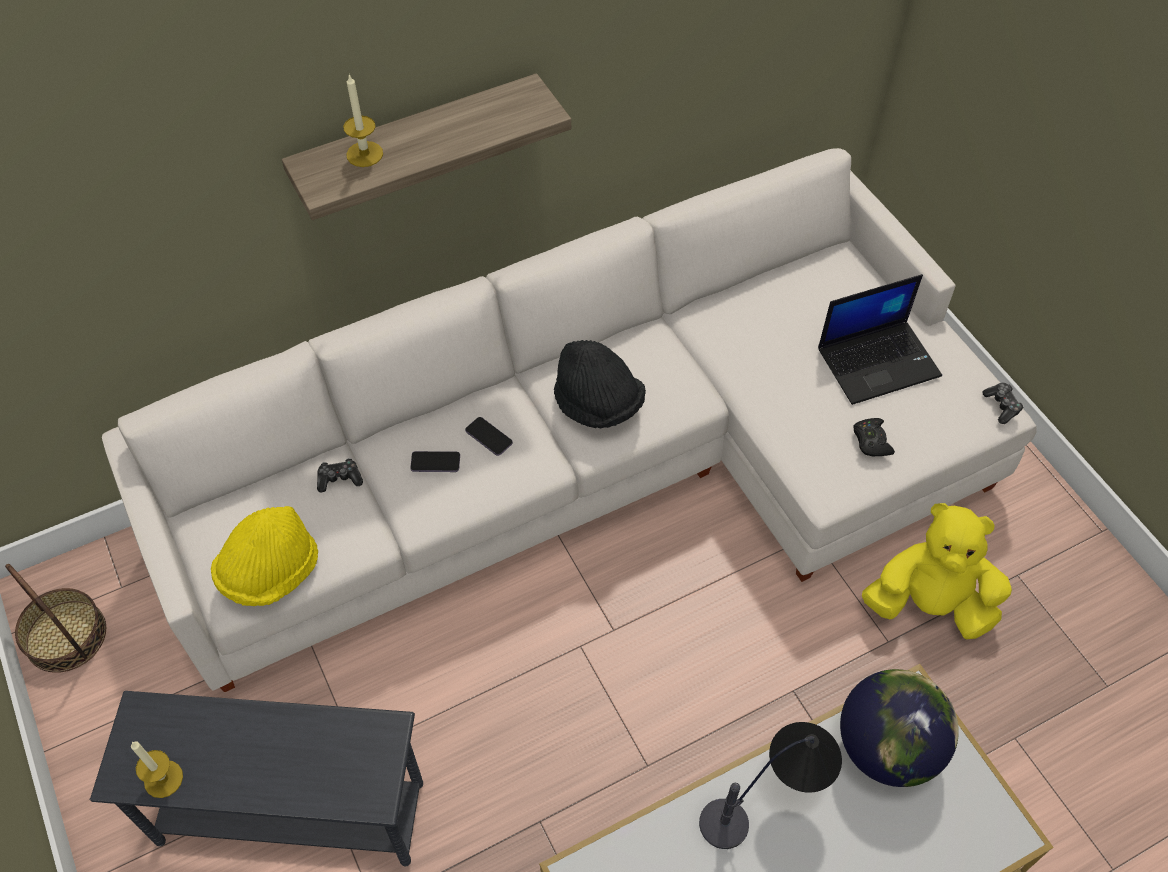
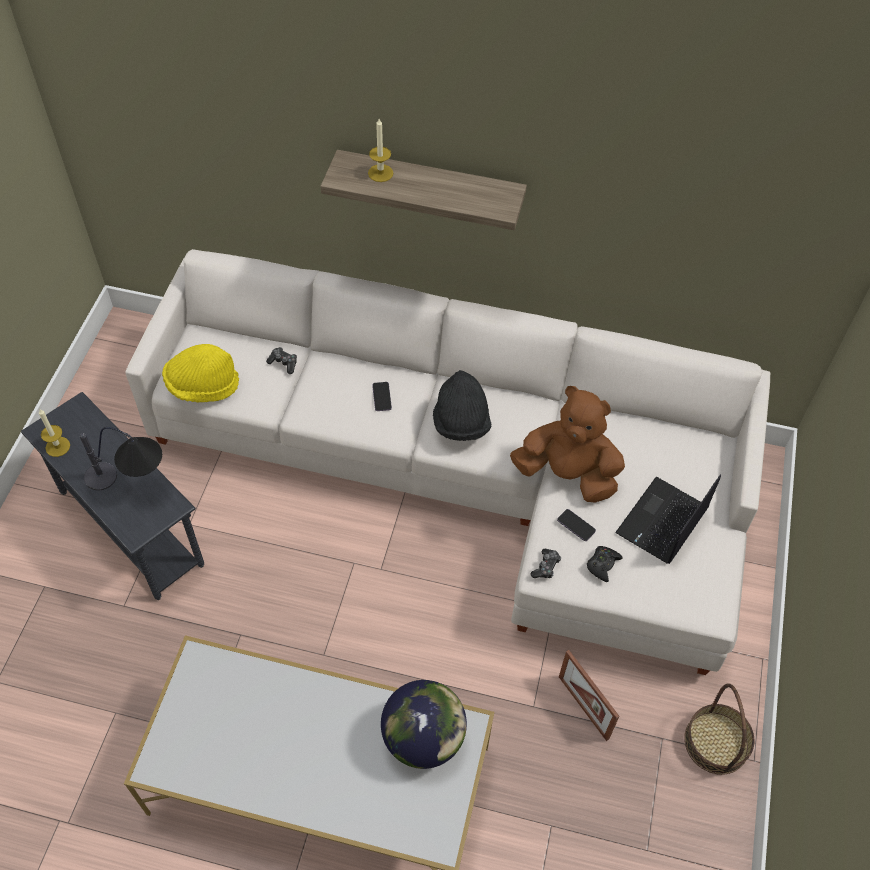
camera: 40 degrees right, 0 degrees up
(66, 636) = (117, 358): basket -> basket (716, 742)
(435, 463) = (339, 390): phone -> phone (576, 525)
(749, 380) = (567, 474): none -> brown plush toy
(767, 800) = (328, 706): table lamp -> table lamp (132, 483)
(879, 361) = (662, 522): laptop -> laptop turned 105 degrees clockwise
(929, 604) = (583, 707): yellow plush toy -> picture frame
(1002, 406) = (717, 610): game controller -> game controller (546, 567)

